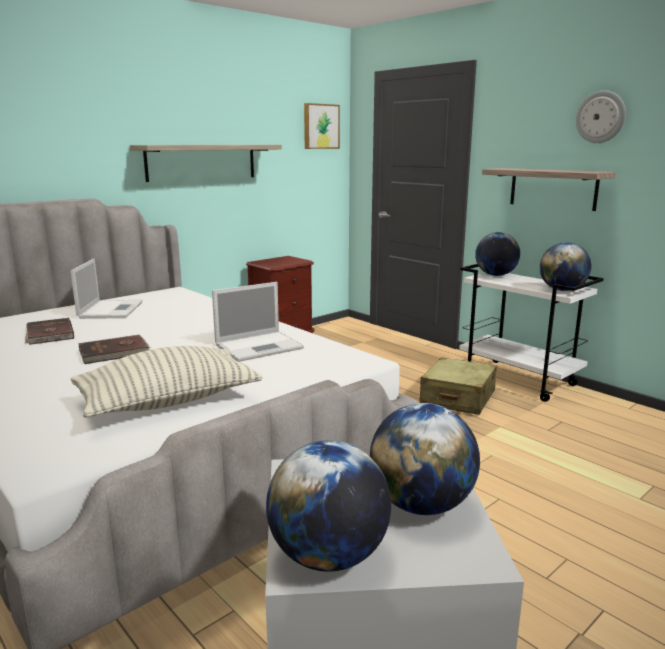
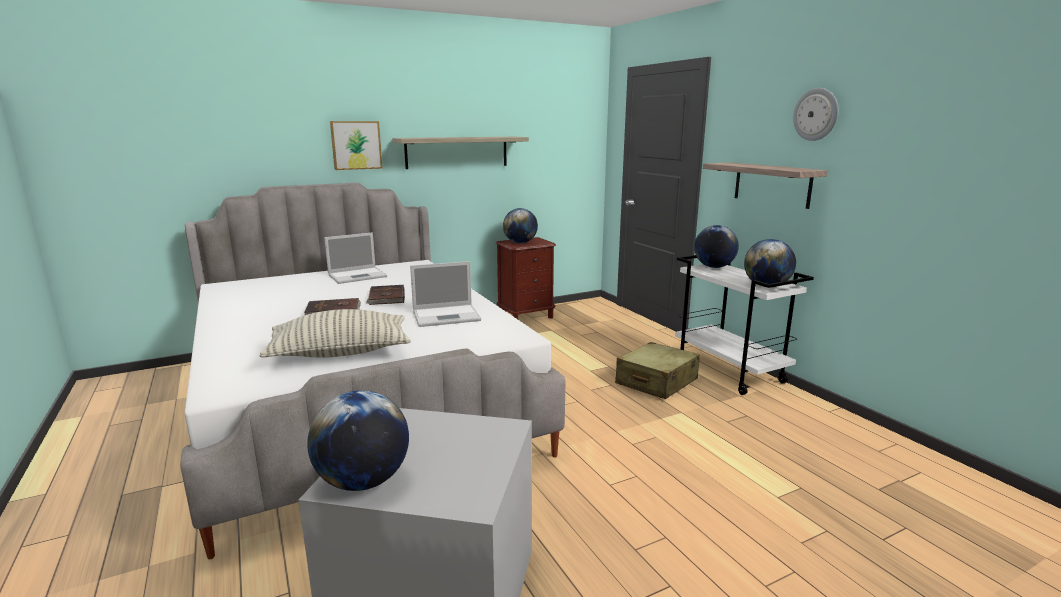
camera: 15 degrees right, 0 degrees up
(49, 334) = (298, 292): brown book -> brown book (386, 297)
(111, 309) = (358, 276): laptop -> laptop turned 45 degrees clockwise
(320, 126) = (575, 119): picture -> picture (356, 145)
(421, 505) = (466, 456): globe -> globe (520, 243)

